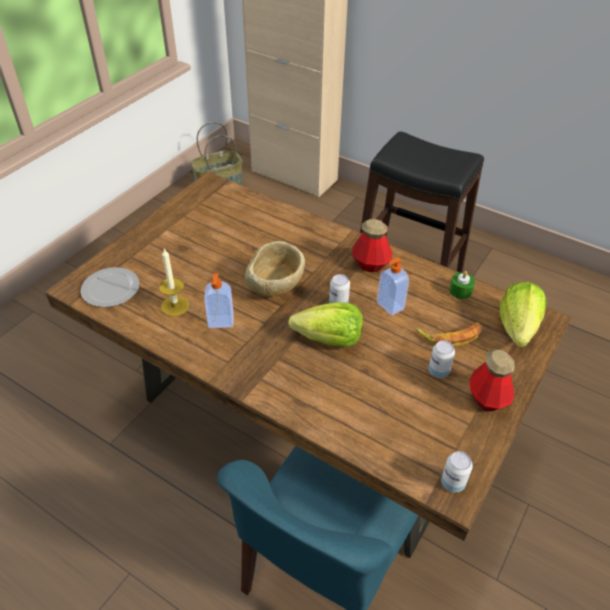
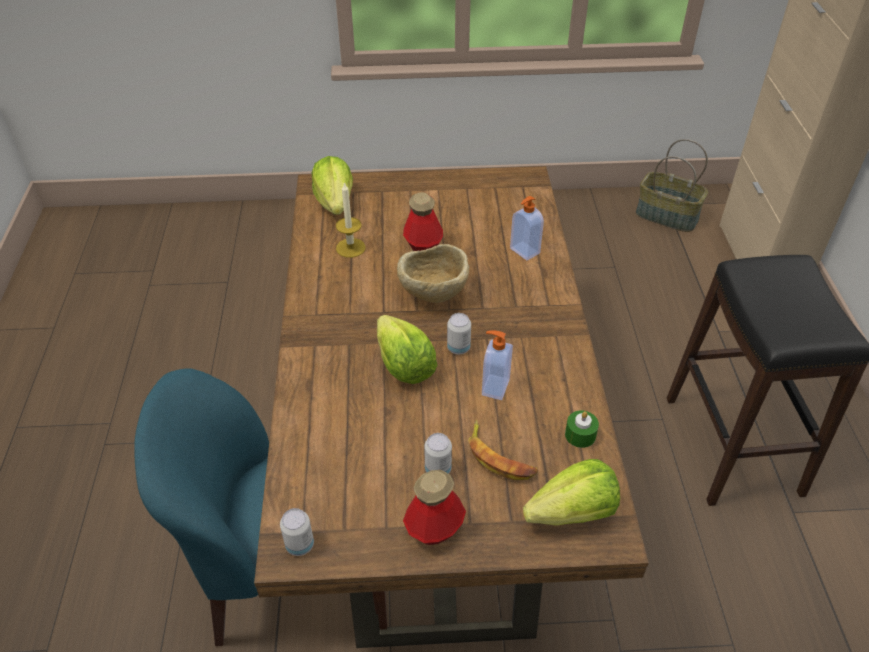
camera: 55 degrees right, 0 degrees up
(111, 288) = (335, 203): plate -> lettuce
(221, 322) = (357, 284): soap dispenser -> soap dispenser (524, 251)
(370, 264) = (541, 343): bottle -> bottle (423, 246)

